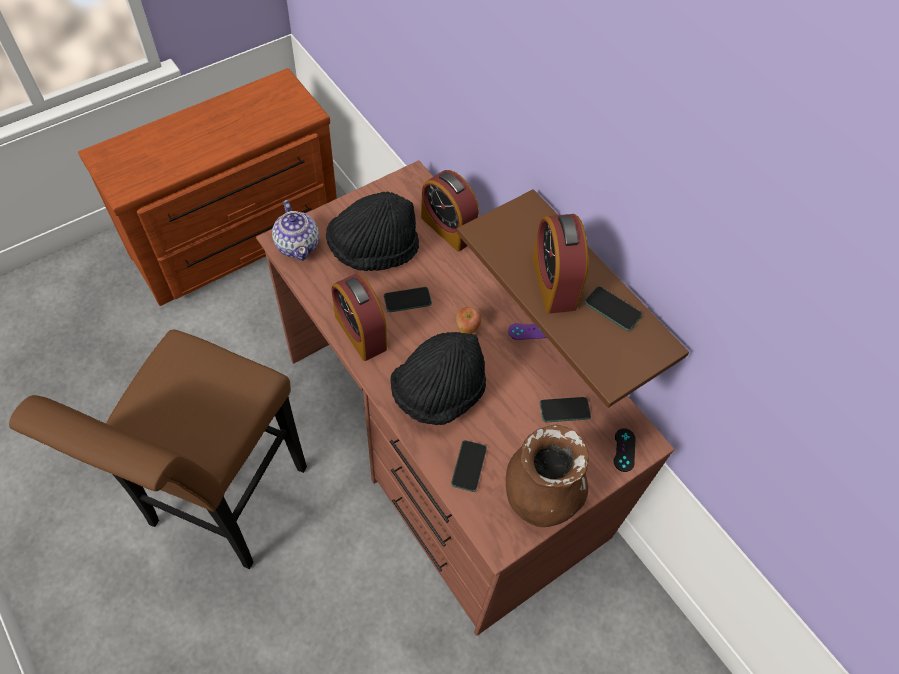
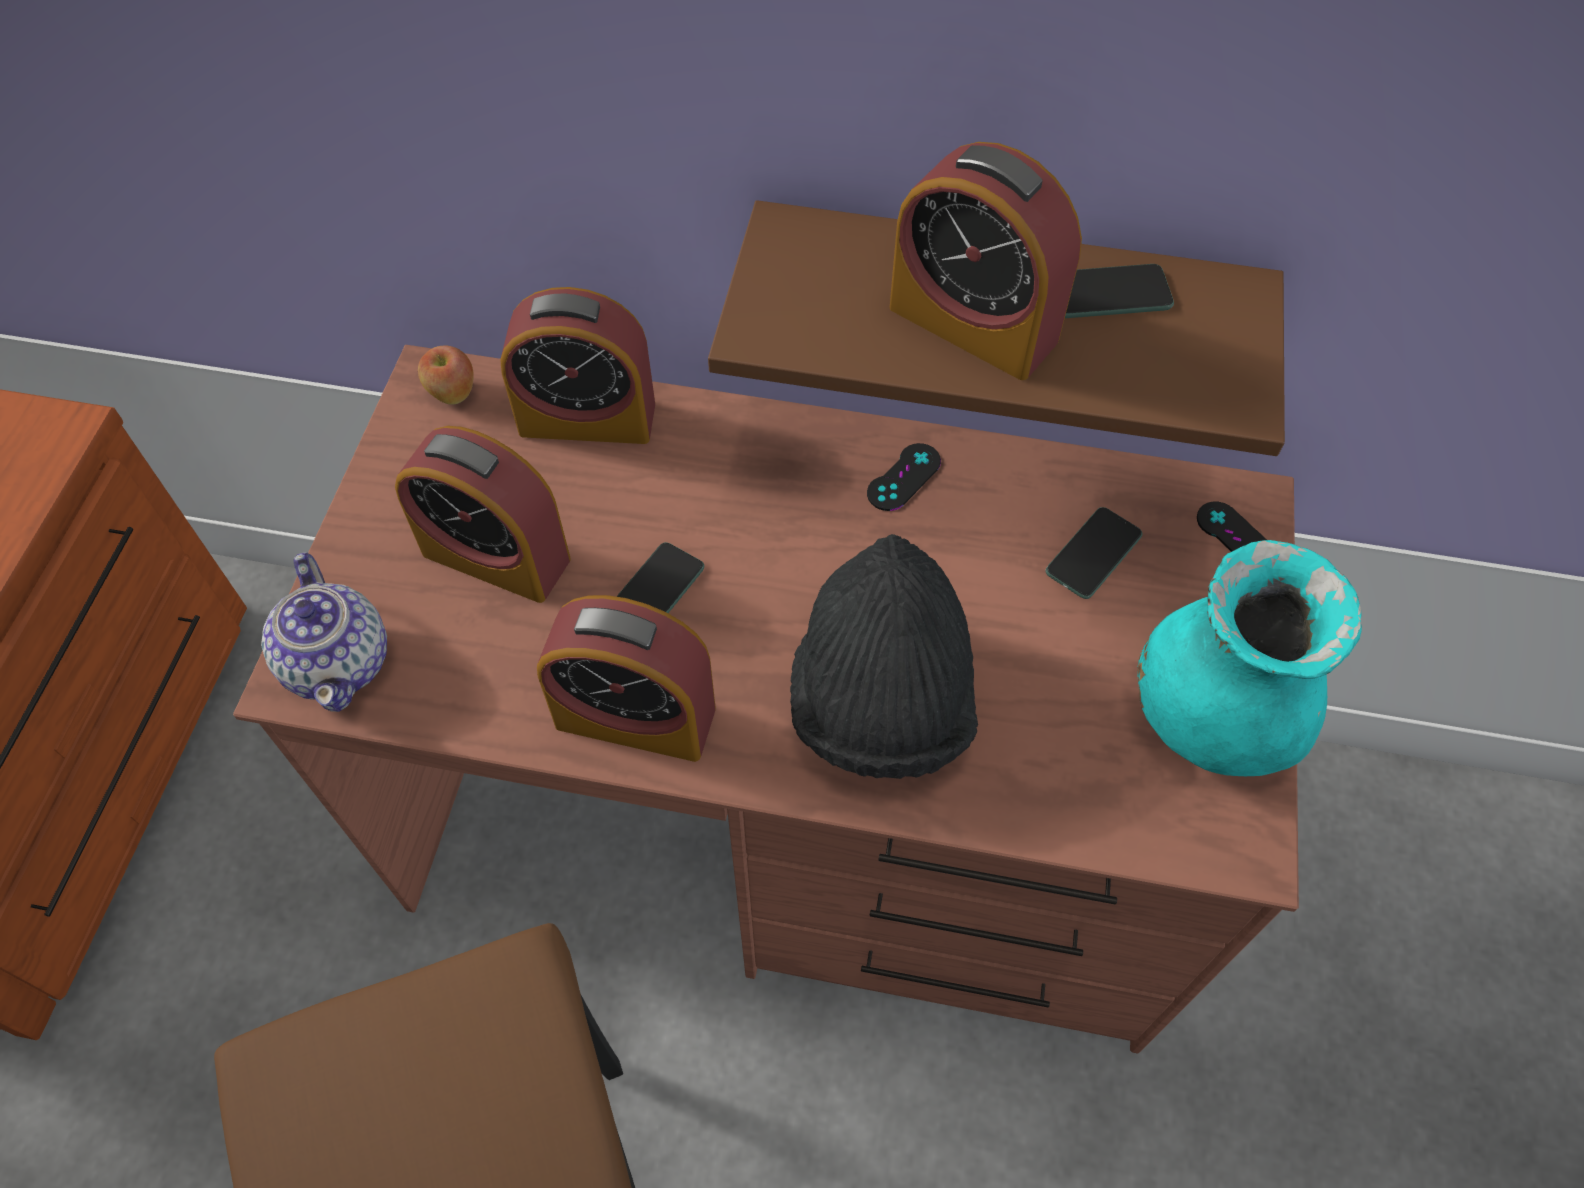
camera: 40 degrees left, 0 degrees up
(298, 244) = (339, 661): teapot -> teapot turned 45 degrees clockwise
(373, 250) = (496, 556): black hat -> alarm clock
(467, 328) = (804, 554): apple -> apple (452, 393)
(469, 466) = (1064, 775): phone -> none
(529, 331) = (903, 477): purple game controller -> black game controller
(540, 494) = (1211, 717): brown vase -> turquoise vase

